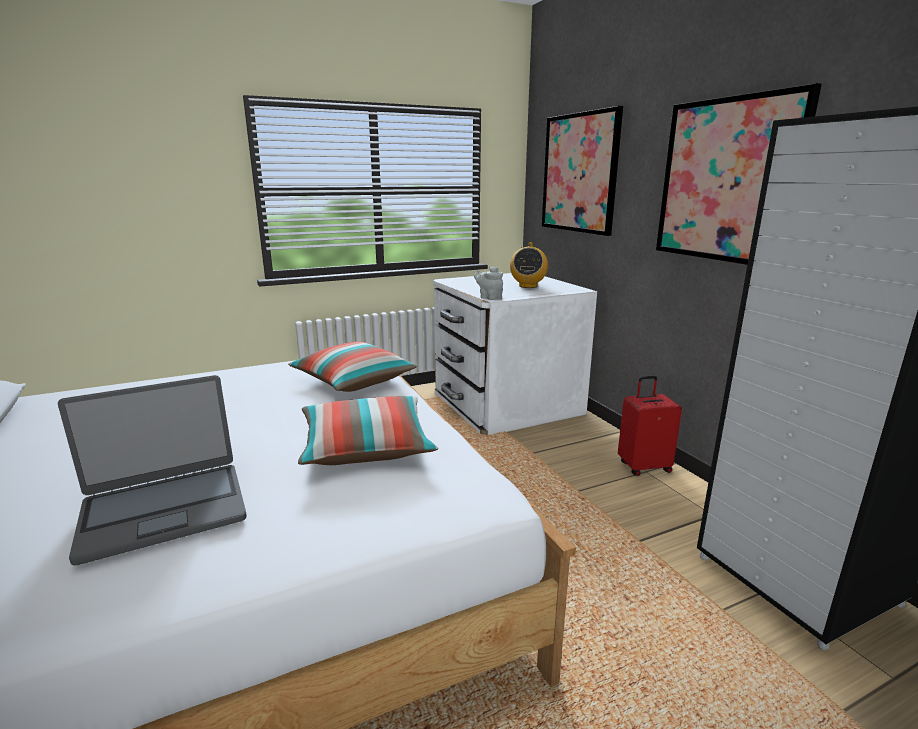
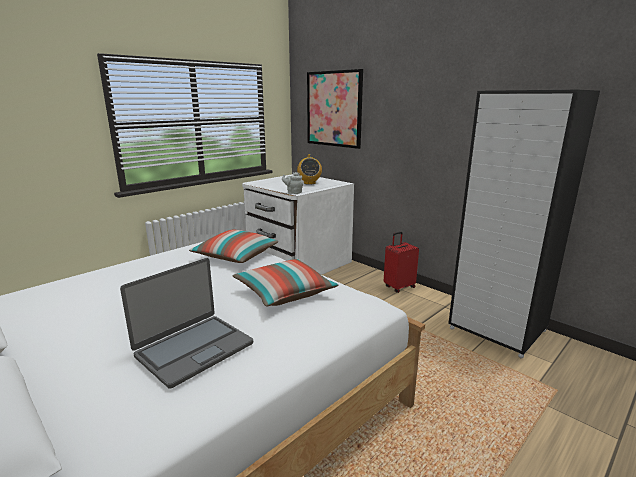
camera: 20 degrees left, 0 degrees up
(727, 181) = (434, 116): picture -> none

